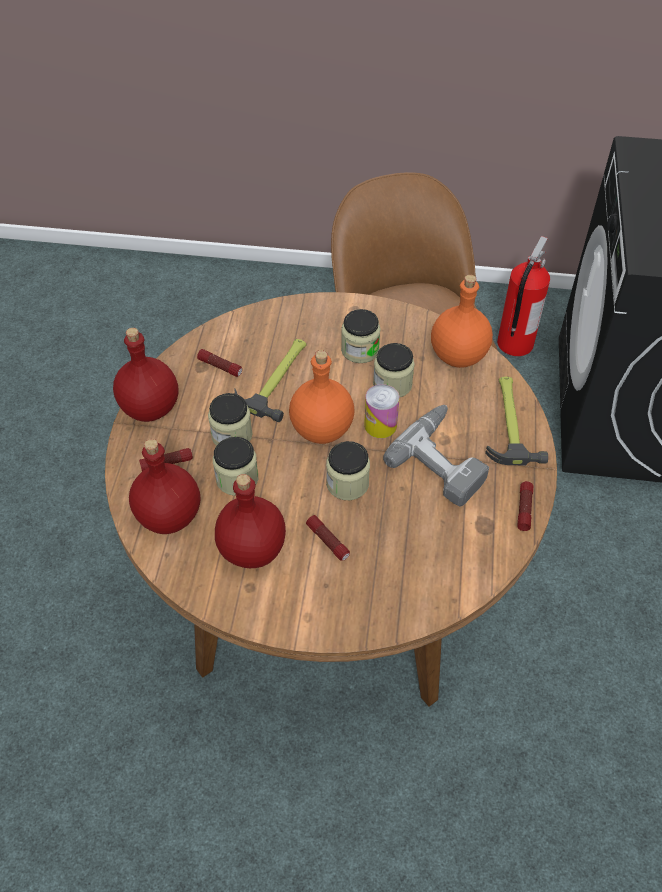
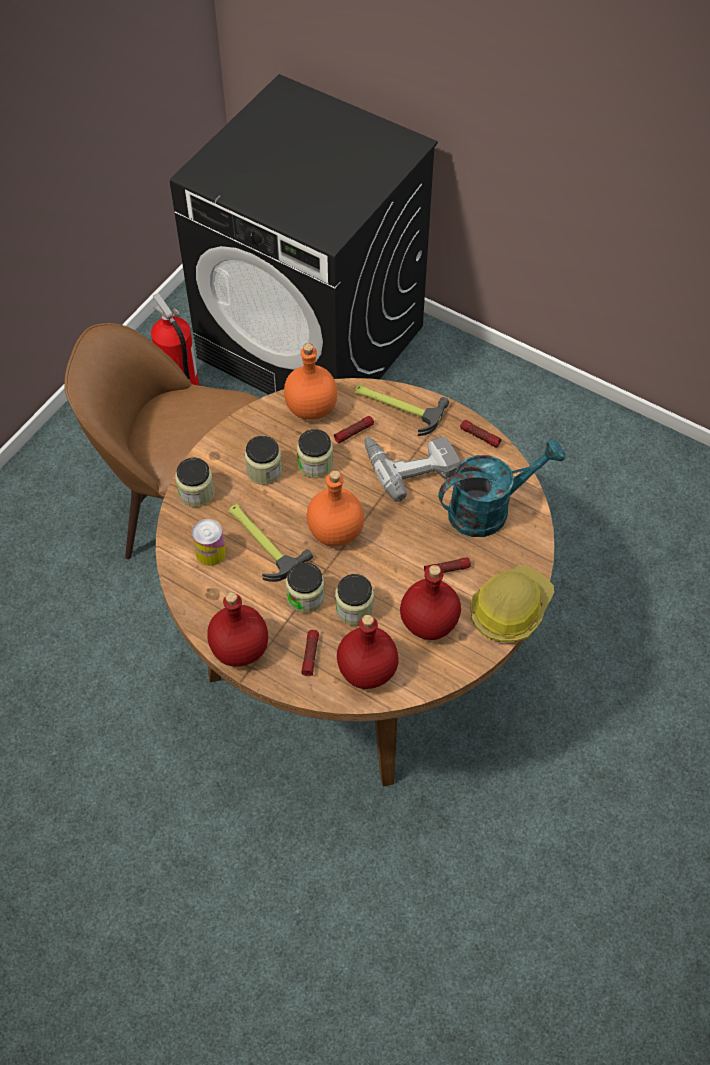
camera: 65 degrees left, 5 degrees up
(220, 367) = (222, 579): flashlight -> flashlight (354, 432)
(308, 621) = (509, 609): none -> hard hat
(347, 483) = (399, 535): jar -> jar (196, 493)
(380, 425) = (353, 490): can -> can (210, 553)
(432, 553) = (489, 509): none -> turquoise watering can

